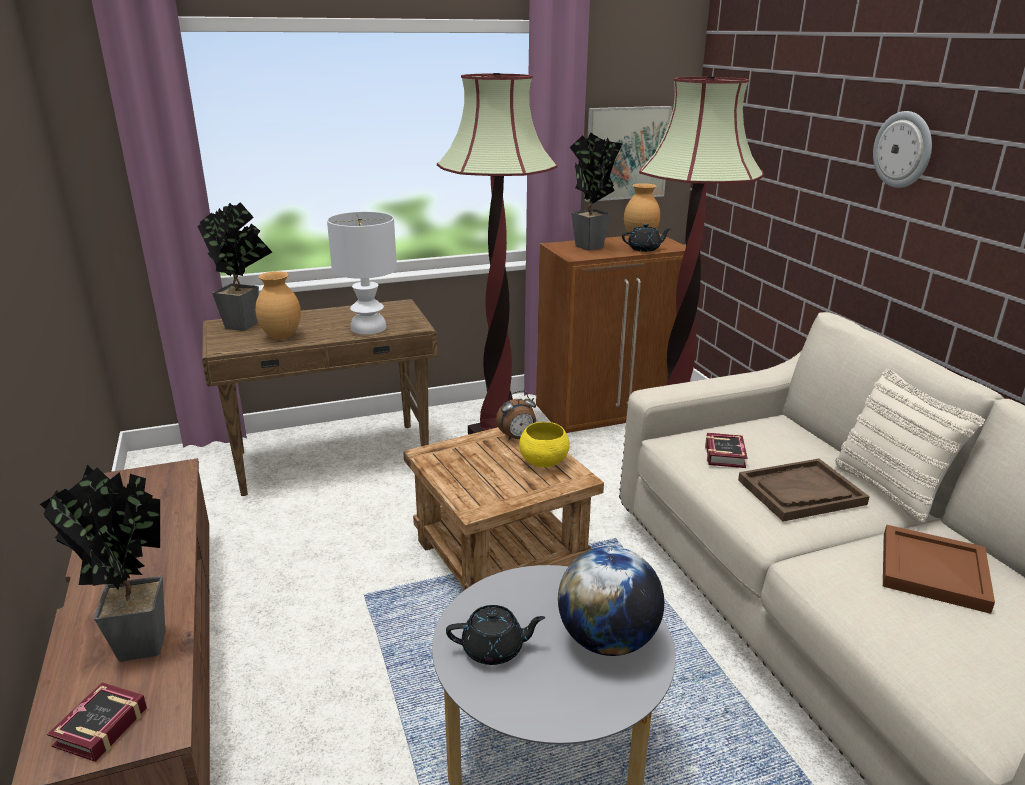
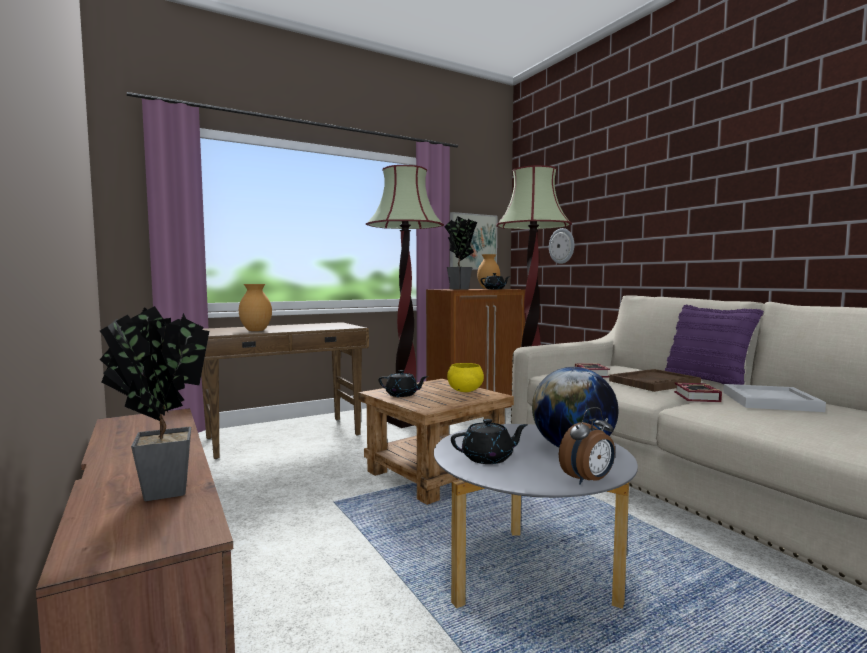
camera: 10 degrees left, 20 degrees down
(96, 729) = (130, 539): book -> book (696, 397)
(246, 324) = (226, 329): potted plant -> none
(369, 328) = (320, 328): white table lamp -> none
(456, 465) = (402, 394): none -> black teapot
(517, 438) = (439, 384): alarm clock -> alarm clock (588, 480)
(890, 491) = (708, 381): beige pillow -> purple pillow
(903, 149) = (653, 199): wall clock -> wall clock (562, 246)
(931, 572) = (769, 401): brown tray -> white tray

